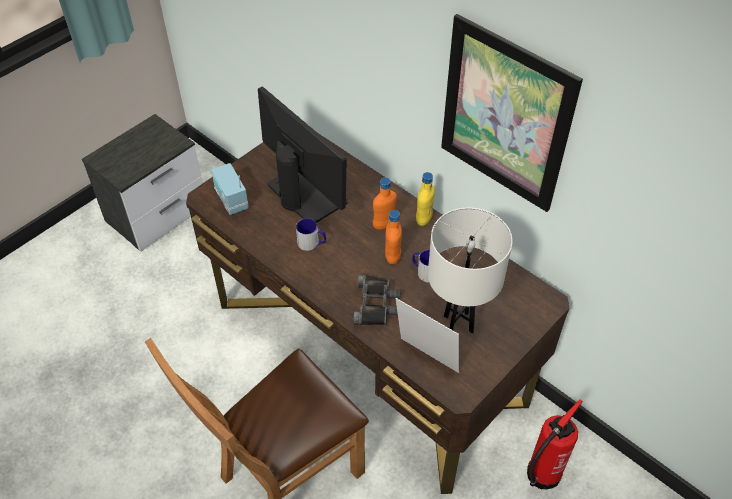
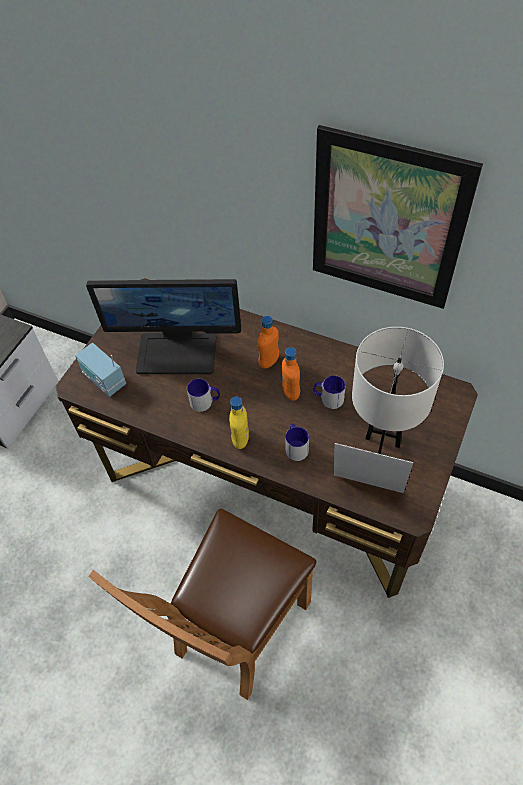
camera: 15 degrees left, 5 degrees up
(305, 194) = (177, 352): monitor -> monitor turned 150 degrees clockwise
(376, 304) = (295, 447): black binoculars -> mug
(423, 219) = (305, 345): yellow bottle -> yellow bottle (240, 439)
(540, 475) = (469, 549): fire extinguisher -> none

